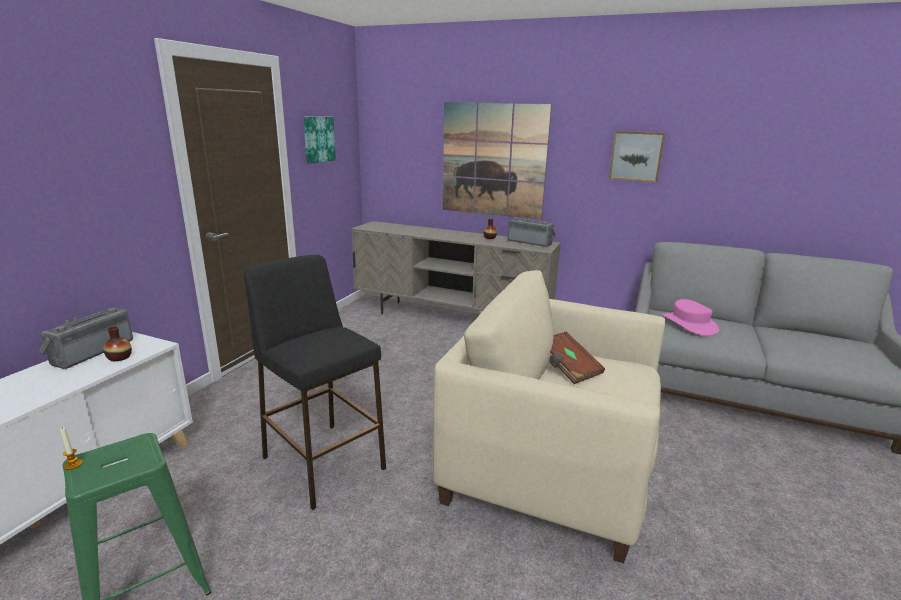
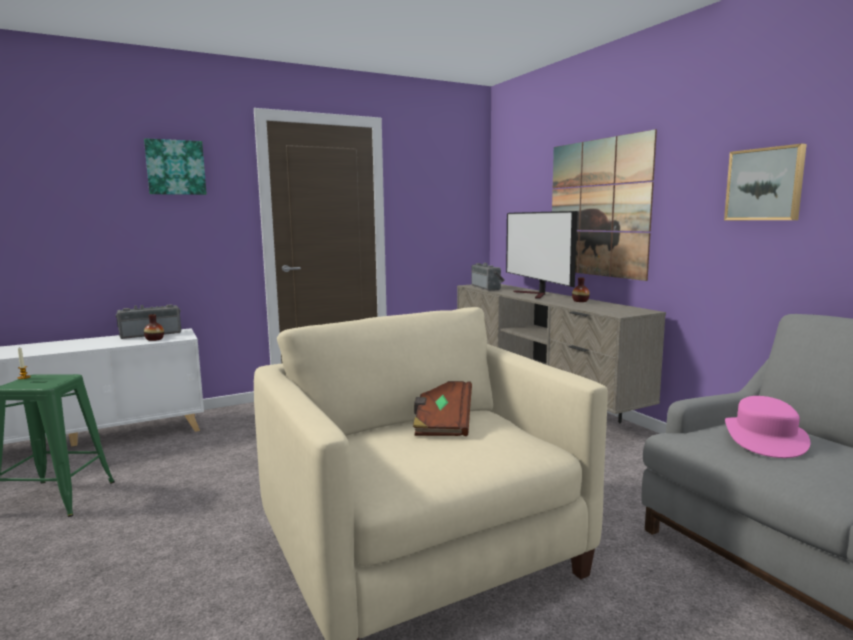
camera: 40 degrees right, 10 degrees down
(318, 139) = (427, 194): picture -> picture (175, 167)
(323, 462) = (250, 471): black stool -> none
(444, 234) = (536, 295): none -> television
(530, 242) = (621, 308): radio -> radio (488, 287)

